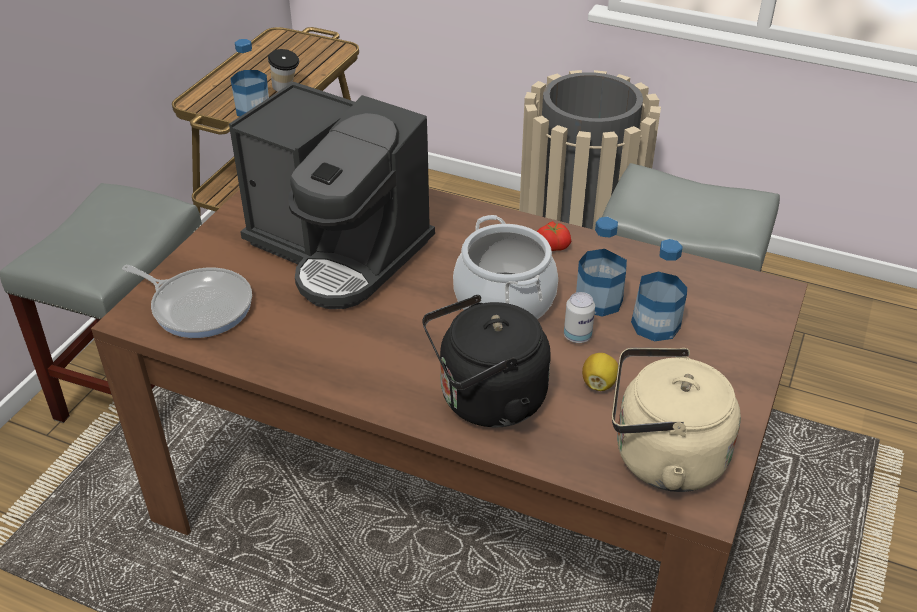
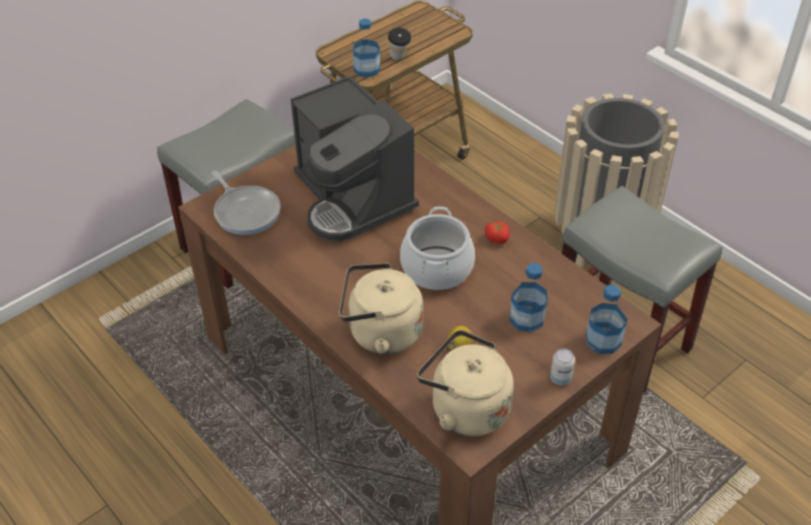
camera: 25 degrees right, 5 degrees up
(486, 401) = (380, 333): black kettle -> beige kettle
(577, 336) = (468, 309): can -> can (560, 378)
(599, 300) = (500, 289): bottle -> bottle (603, 340)

